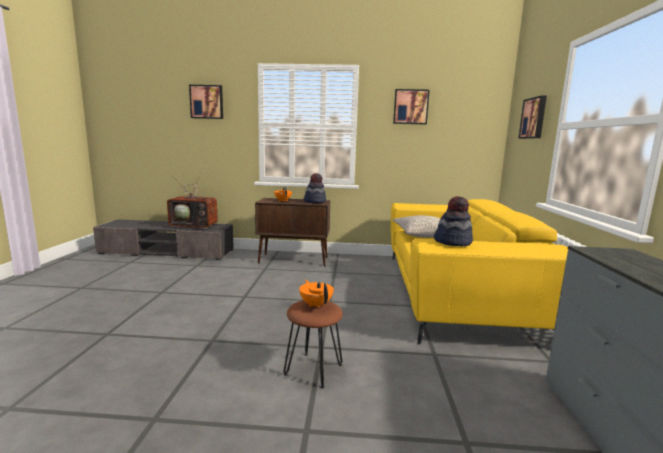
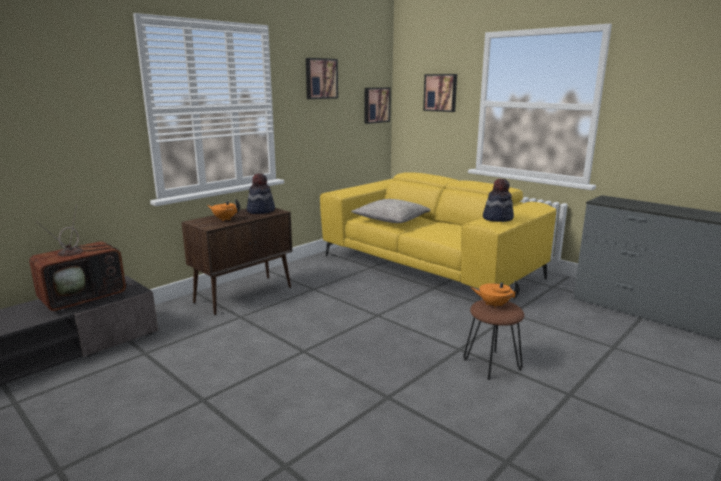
camera: 50 degrees left, 5 degrees up
(207, 102) = (49, 77): picture -> picture (376, 105)

